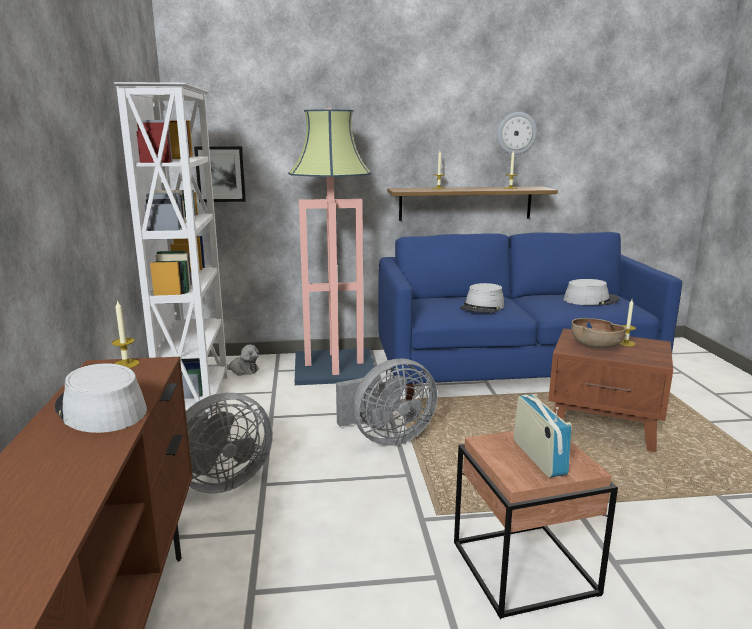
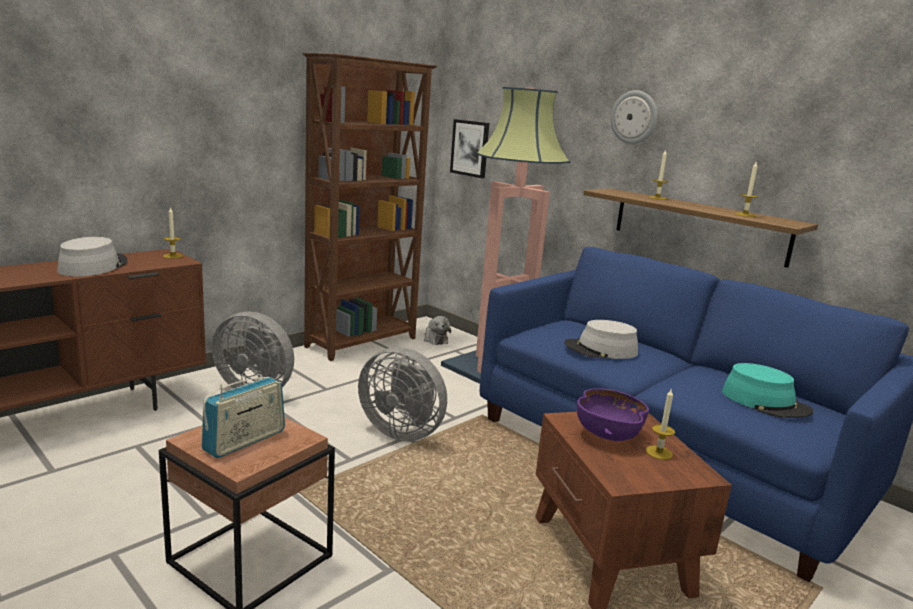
camera: 50 degrees right, 0 degrees up
(197, 400) = (363, 342): white bookcase -> brown bookcase
(516, 133) = (786, 139): wall clock -> wall clock (634, 117)
(590, 300) = (765, 402): grey hat -> turquoise hat
(595, 346) = (607, 434): brown bowl -> purple bowl

